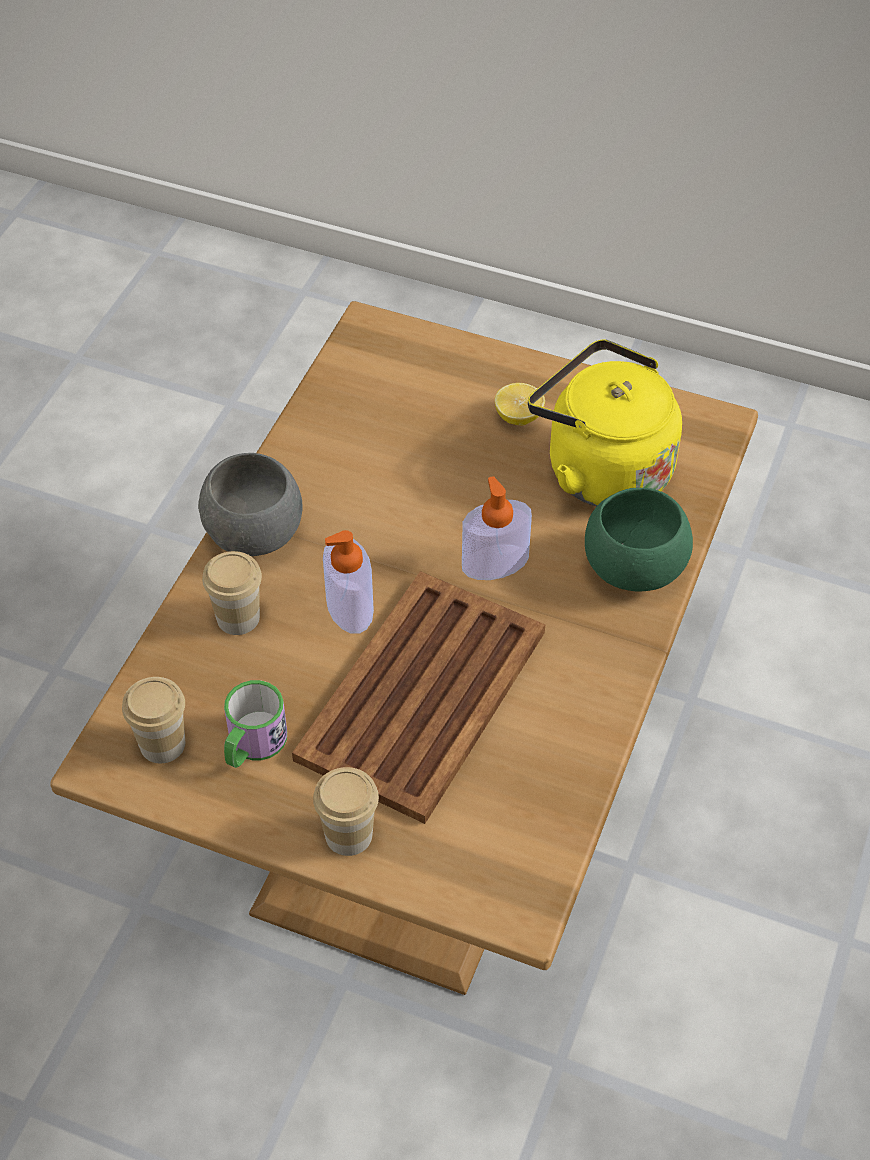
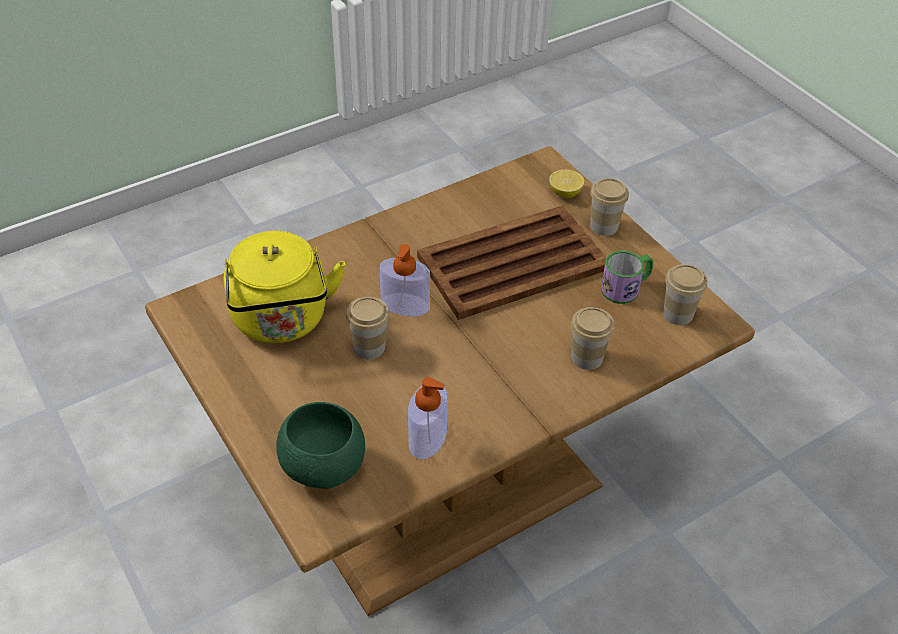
camera: 145 degrees left, 5 degrees down
(253, 535) = (539, 404): grey bowl -> none
(349, 607) = (513, 327): soap dispenser -> soap dispenser (427, 438)
(483, 494) = (369, 347): none -> cup
(518, 417) = (291, 384): lemon -> lemon (565, 193)
(633, 568) = (332, 260): green bowl -> green bowl (322, 469)

